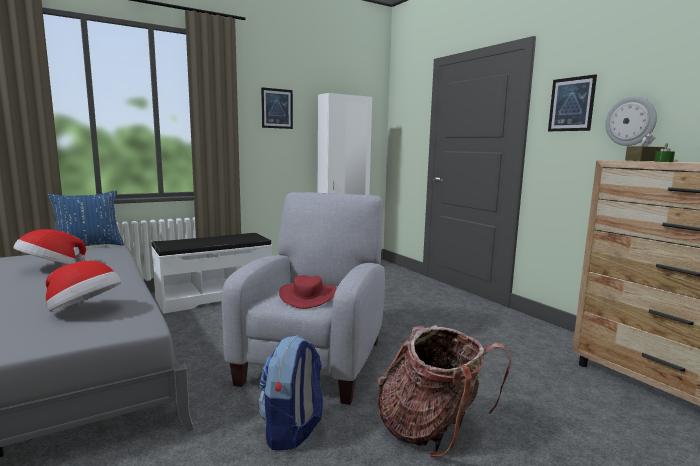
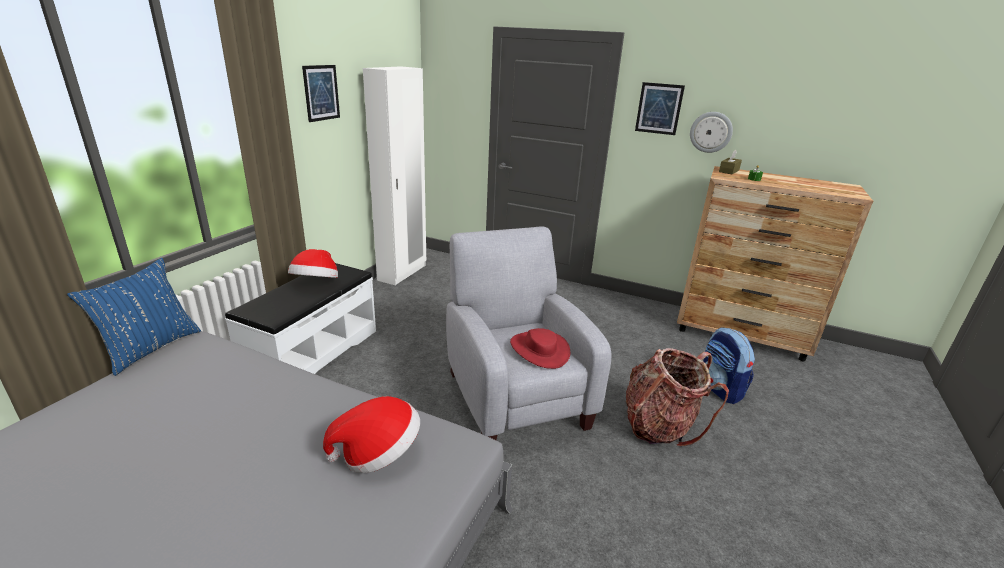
camera: 35 degrees left, 15 degrees up
(51, 267) = (191, 407): hat -> hat (316, 284)
(292, 430) = (581, 471): backpack -> backpack (720, 389)

